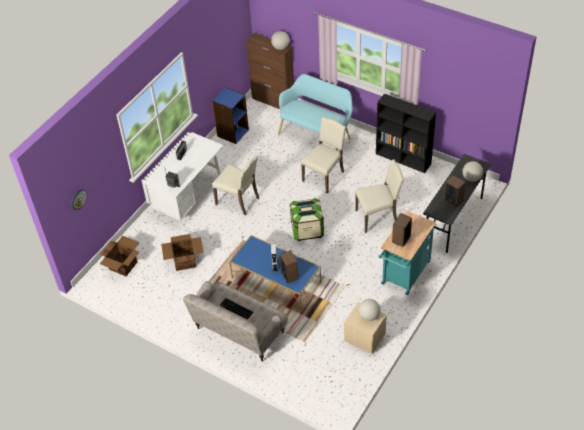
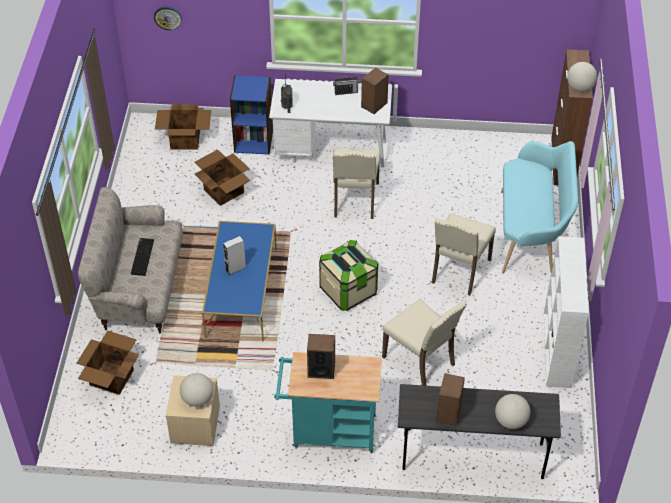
camera: 60 degrees right, 0 degrees up
(232, 133) = (471, 145): blue bookcase -> blue bookcase (253, 141)
(289, 275) = (228, 290): speaker -> speaker (374, 105)
(303, 369) = (111, 378): none -> cardboard box
(324, 176) = (459, 271): beige chair -> beige chair turned 105 degrees clockwise
(403, 159) = (557, 350): black bookcase -> white bookcase

